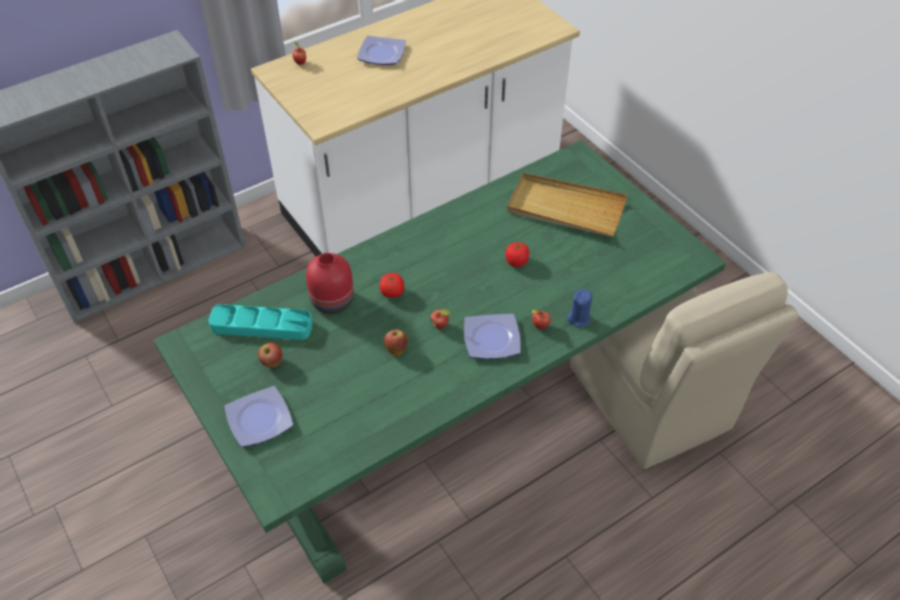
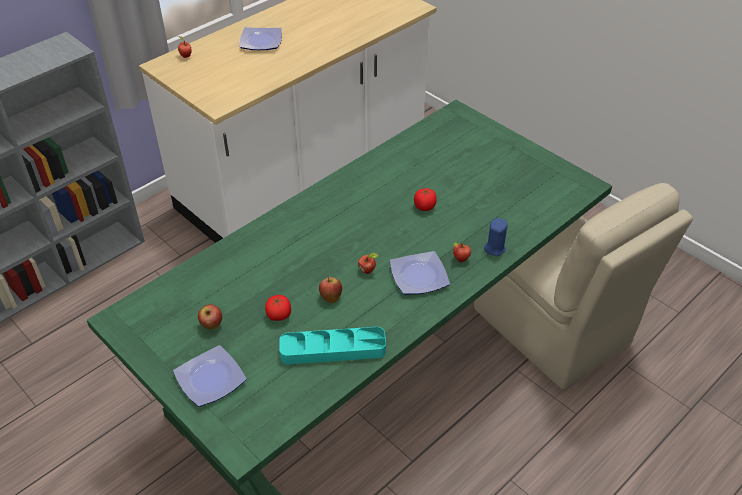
camera: 10 degrees left, 5 degrees down
(261, 326) = (194, 293): turquoise tray -> turquoise tray (333, 349)
(333, 301) = (260, 262): red vase -> none
(392, 292) = (314, 247): tomato -> tomato (279, 315)
(565, 208) = (457, 157): beige tray -> none

